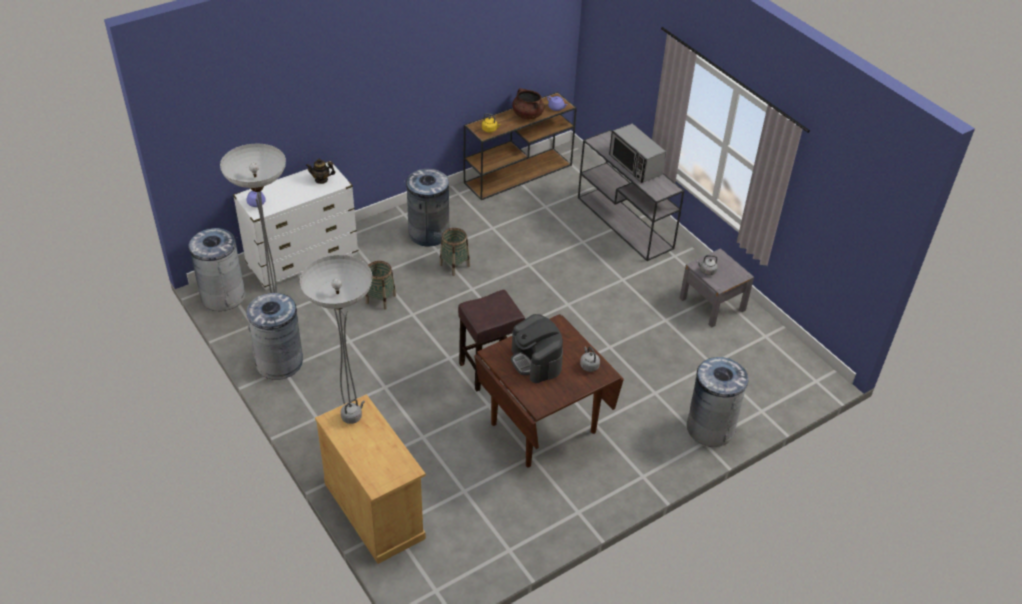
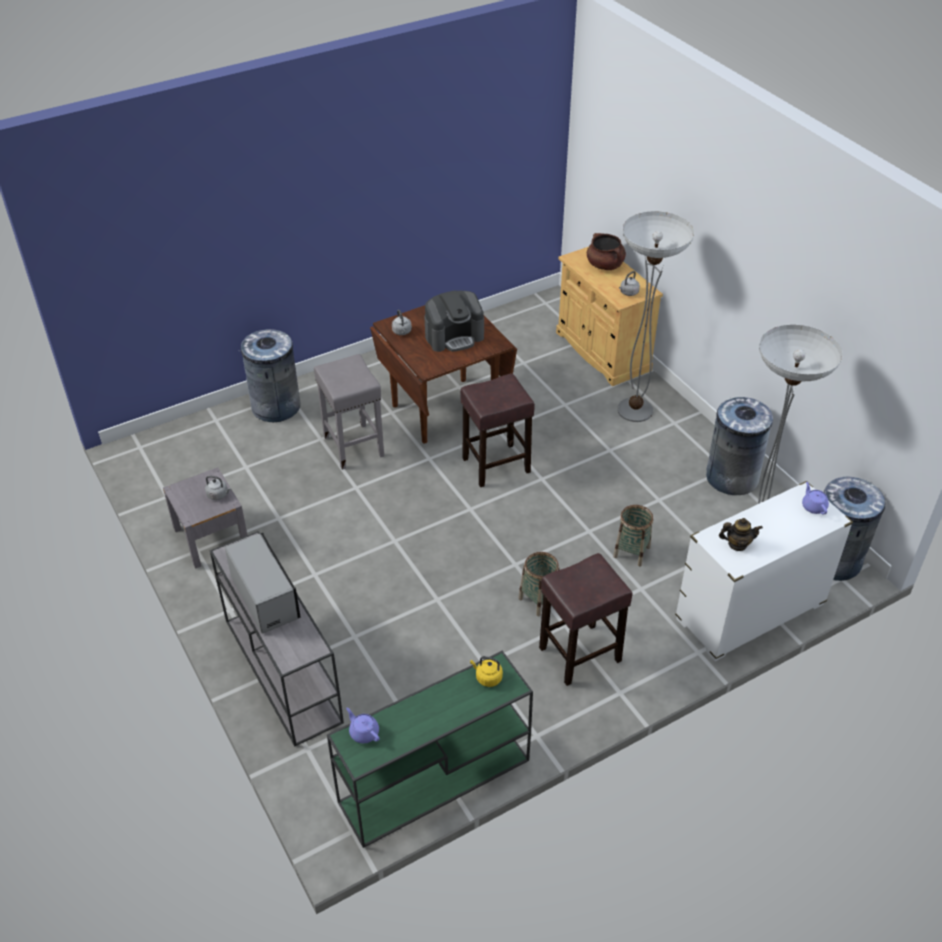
camera: 175 degrees left, 0 degrees up
(428, 233) = (579, 655): grey trash can -> brown stool
(519, 173) = (433, 782): brown console table -> green console table
(527, 115) = (419, 714): brown cooking pot -> brown cooking pot (605, 265)
(536, 361) = (454, 336): coffee machine -> coffee machine turned 90 degrees clockwise
(623, 386) = (353, 445): none -> grey stool

